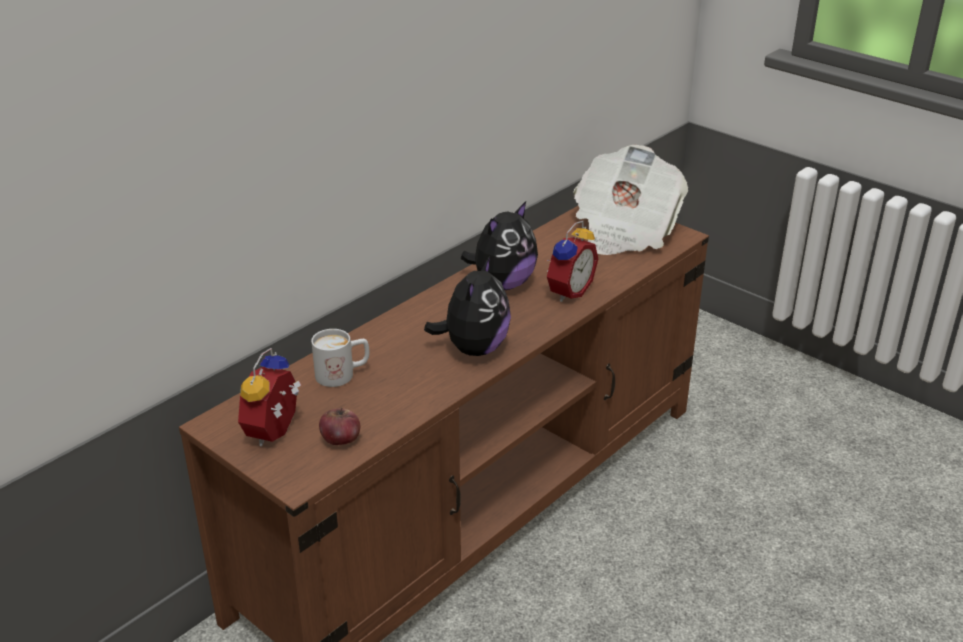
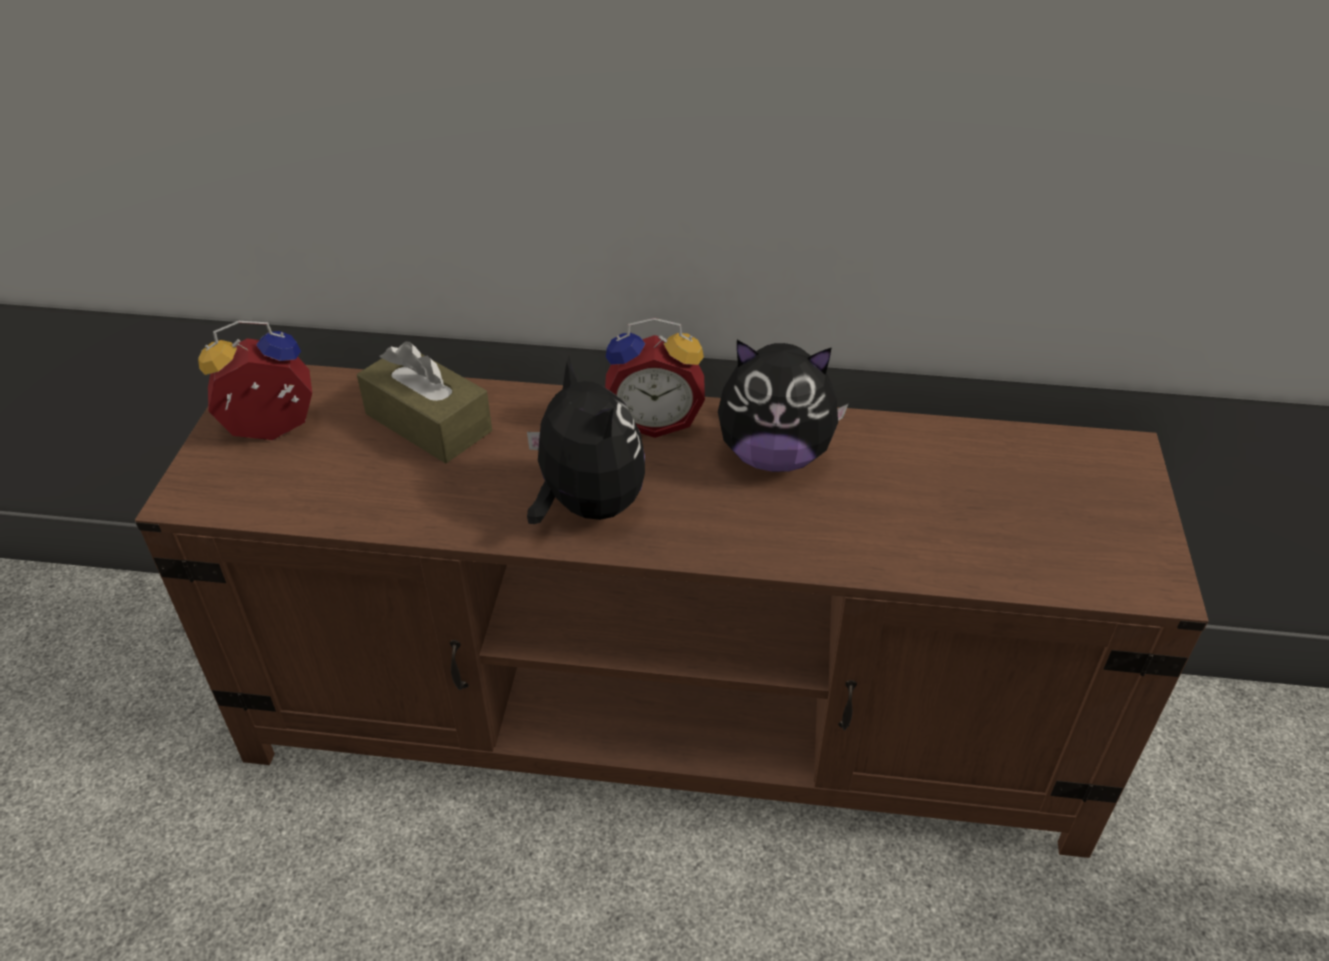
camera: 55 degrees right, 10 degrees up
(341, 440) = (290, 489): apple -> none
(343, 374) = (428, 422): white mug -> brown tissue box
(473, 348) = (586, 505): plush toy -> plush toy turned 105 degrees counterclockwise
(567, 291) = (827, 529): alarm clock -> alarm clock (655, 420)
(624, 229) = (1083, 509): newspaper -> none

